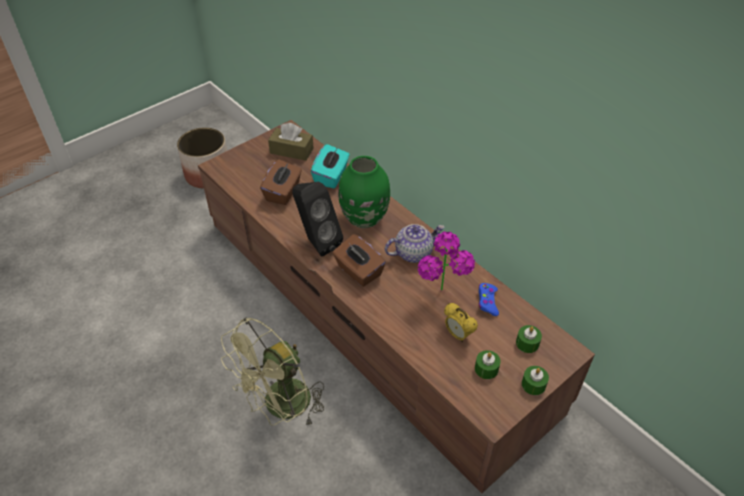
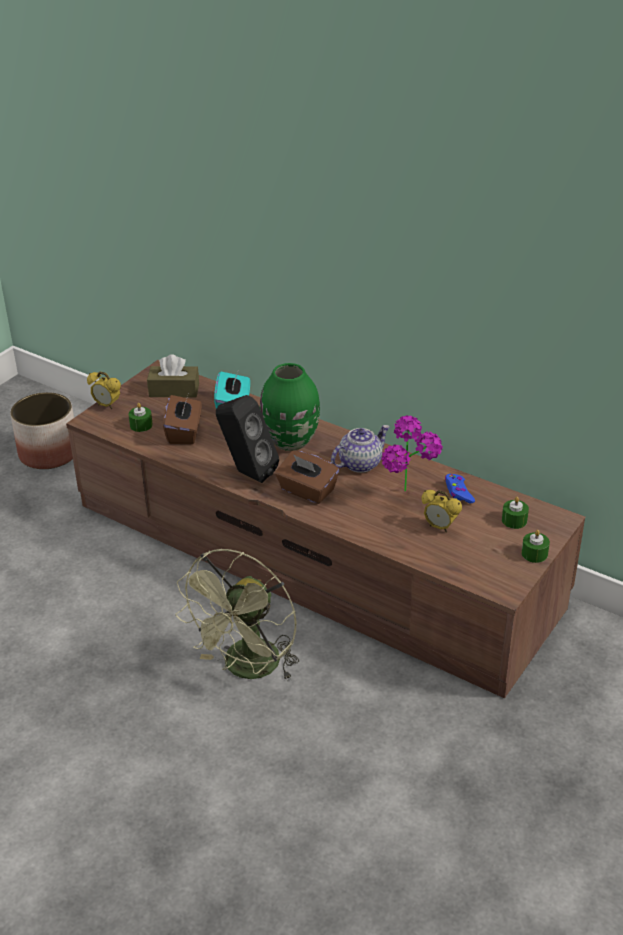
camera: 15 degrees left, 10 degrees down
(234, 155) = (107, 405): none -> alarm clock
(486, 369) = (481, 550): green candle -> green candle (141, 425)

